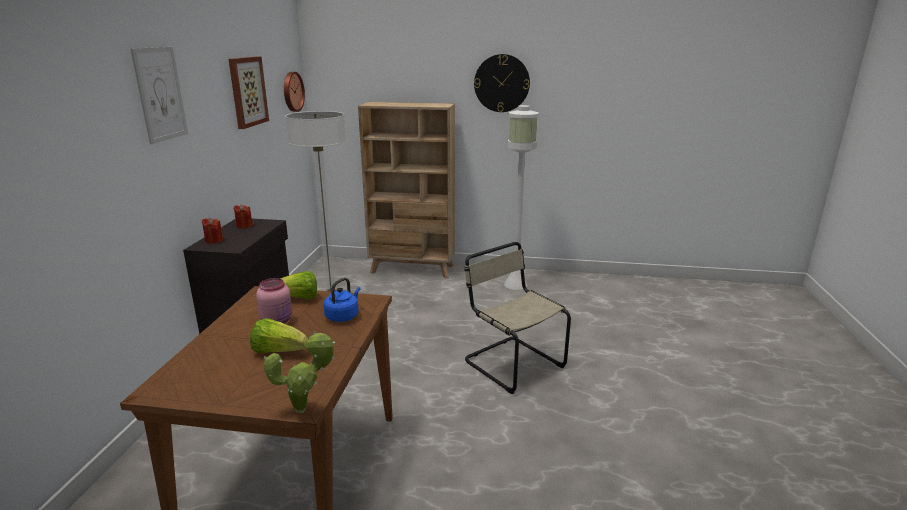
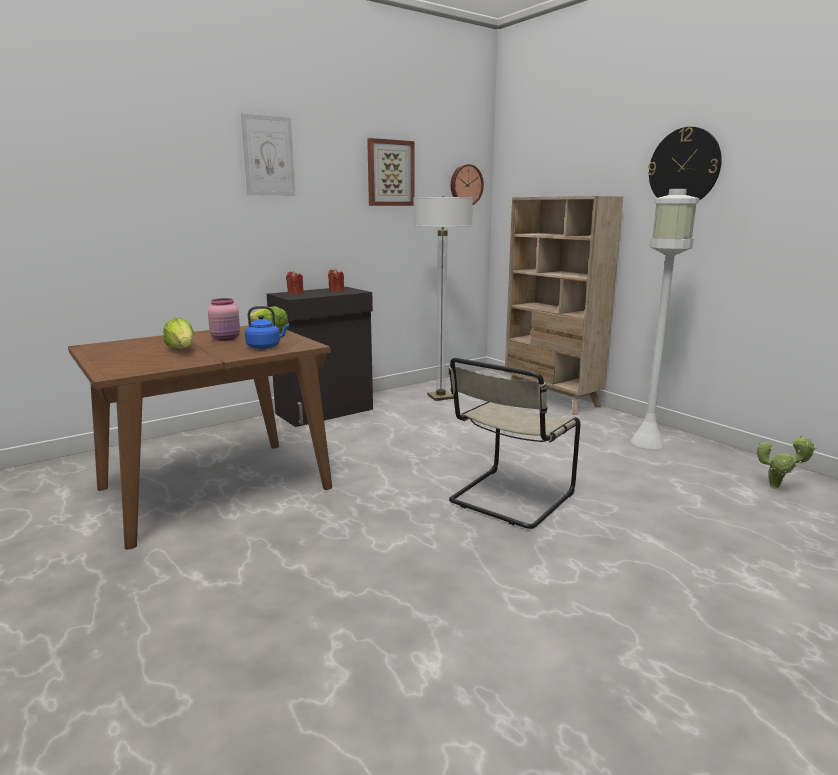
camera: 45 degrees right, 5 degrees down
(305, 408) = (110, 374): potted plant -> potted plant (777, 487)
(511, 363) = (509, 499): beige chair -> beige chair turned 150 degrees counterclockwise

